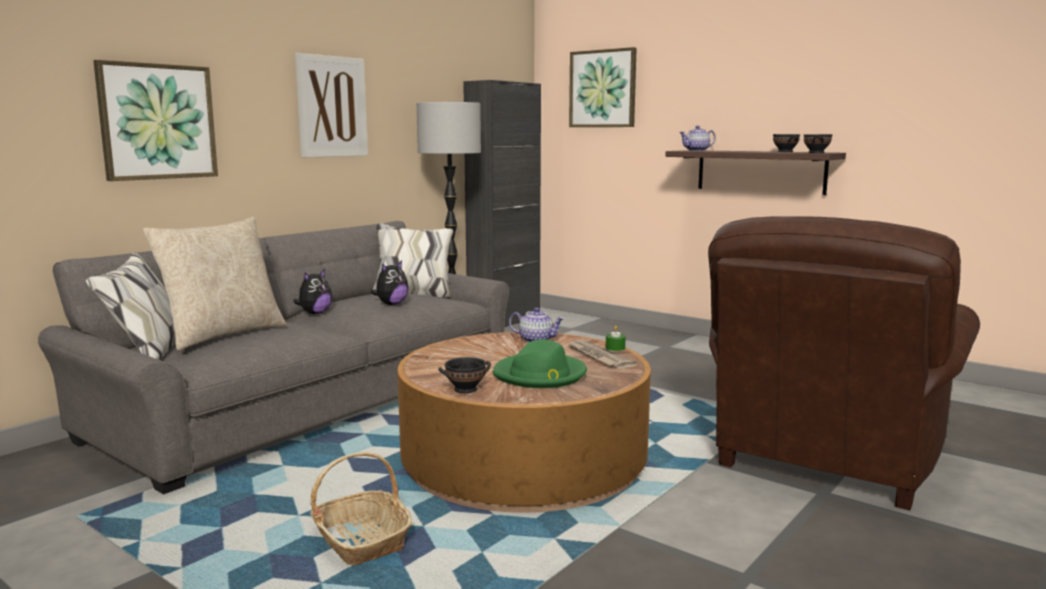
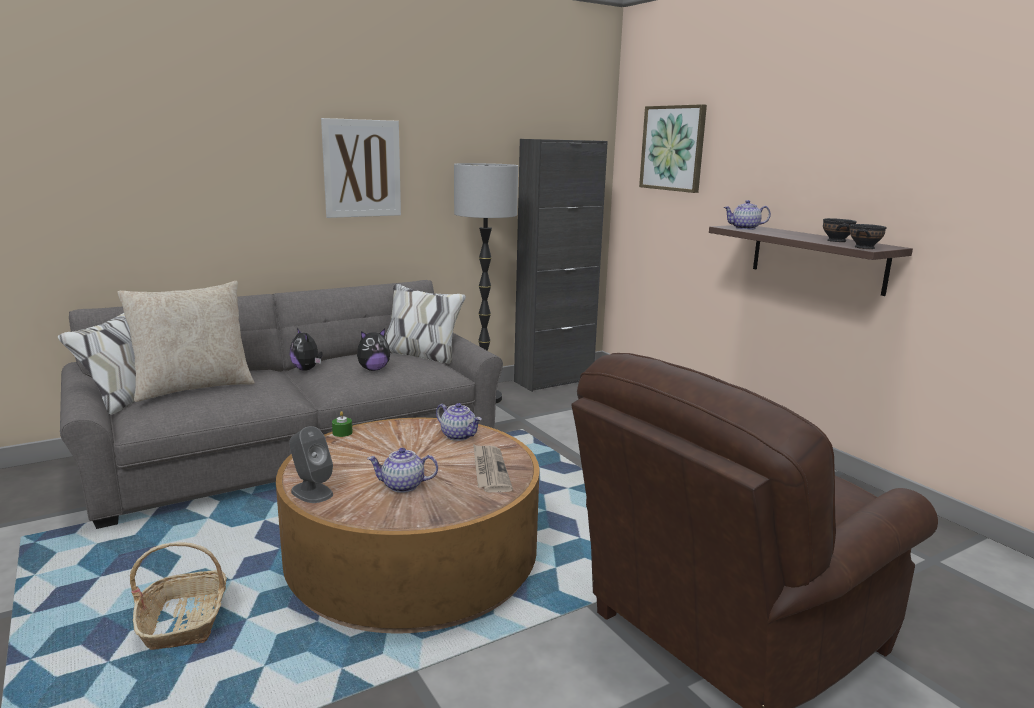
camera: 20 degrees right, 5 degrees up
(157, 122) = (175, 187): picture -> none
(315, 313) = (307, 369): plush toy -> plush toy turned 90 degrees clockwise
(464, 389) = (311, 492): black bowl -> grey speaker
(540, 375) = (402, 486): green hat -> teapot
(615, 348) = (521, 461): green candle -> green candle (342, 433)

